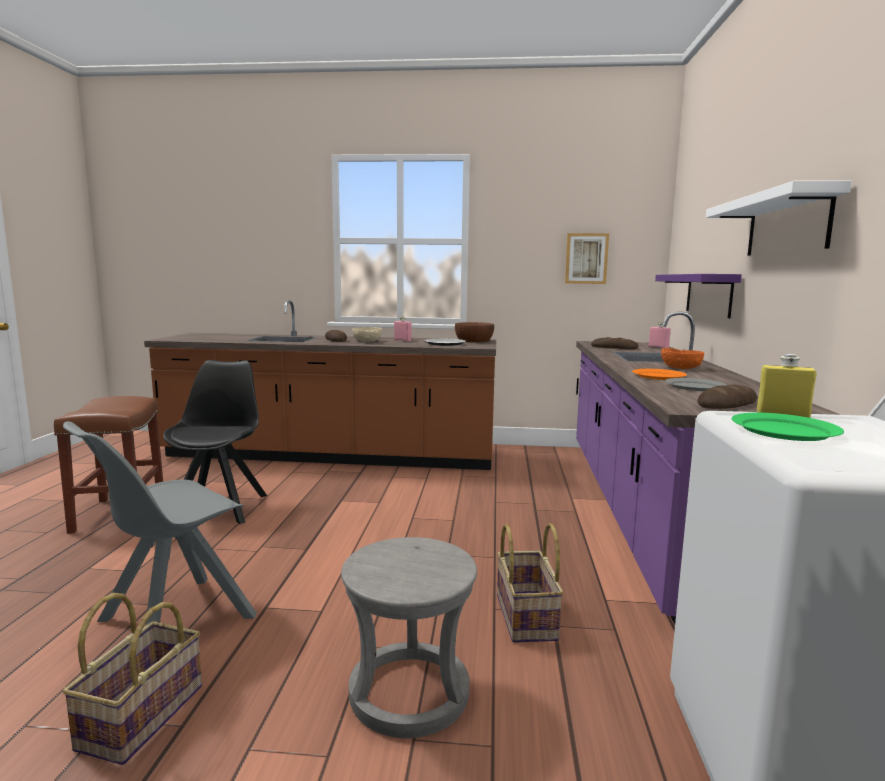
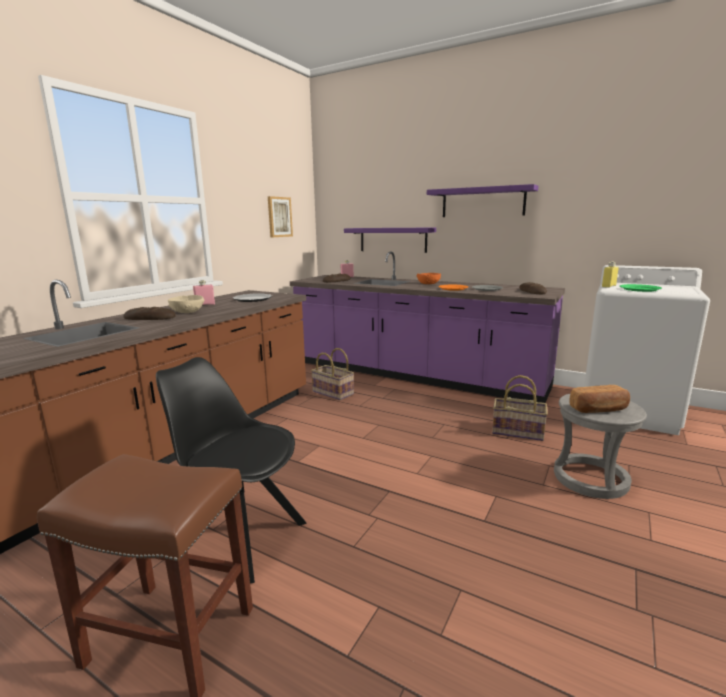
camera: 65 degrees left, 5 degrees up
(141, 716) = (629, 590): basket -> basket (332, 393)
(173, 620) = (495, 574): grey chair -> none
(390, 563) = (599, 409): none -> bread
(474, 340) = (247, 293): brown bowl -> none
(787, 225) = (482, 202): white shelf -> purple shelf

